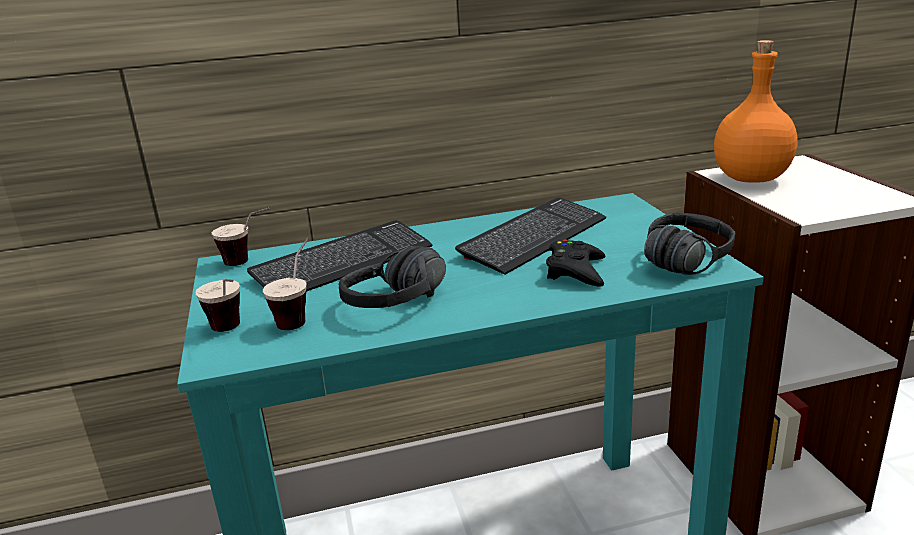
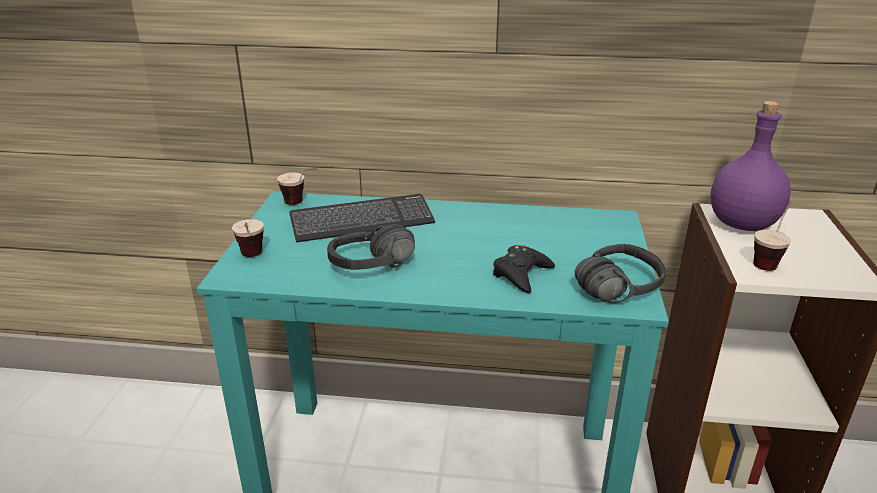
camera: 20 degrees right, 5 degrees up
(299, 316) = (301, 258): cup -> cup (769, 260)
(534, 237) = (516, 235): keyboard -> none
(749, 178) = (741, 223): orange bottle -> purple bottle

